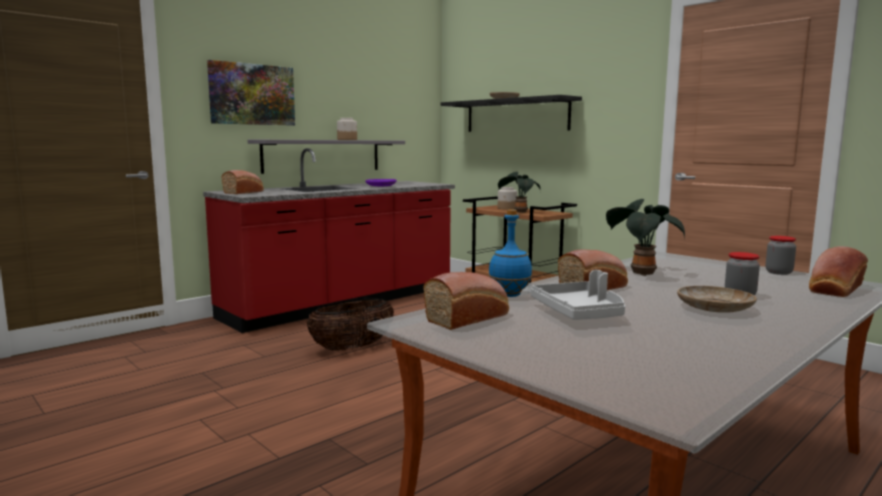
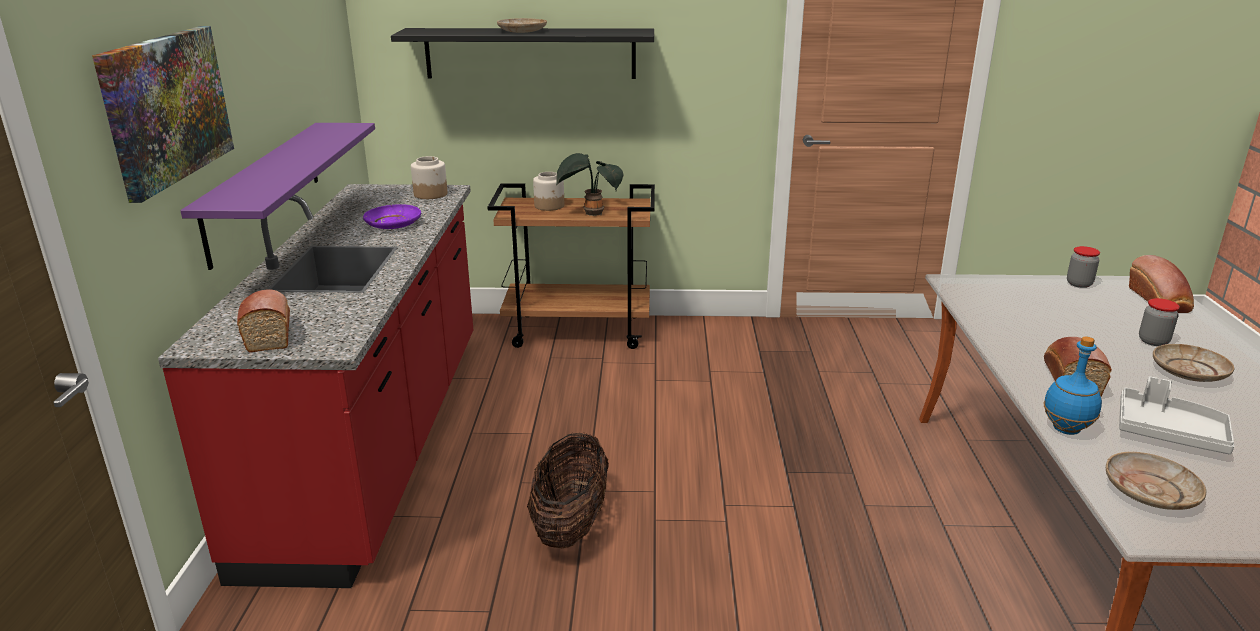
camera: 45 degrees left, 15 degrees up
(322, 155) = (264, 189): grey shelf -> purple shelf
(347, 139) = (302, 148): jar -> jar (431, 194)
(469, 318) = (1150, 491): bread -> beige plate
(640, 273) = (1024, 330): potted plant -> none

